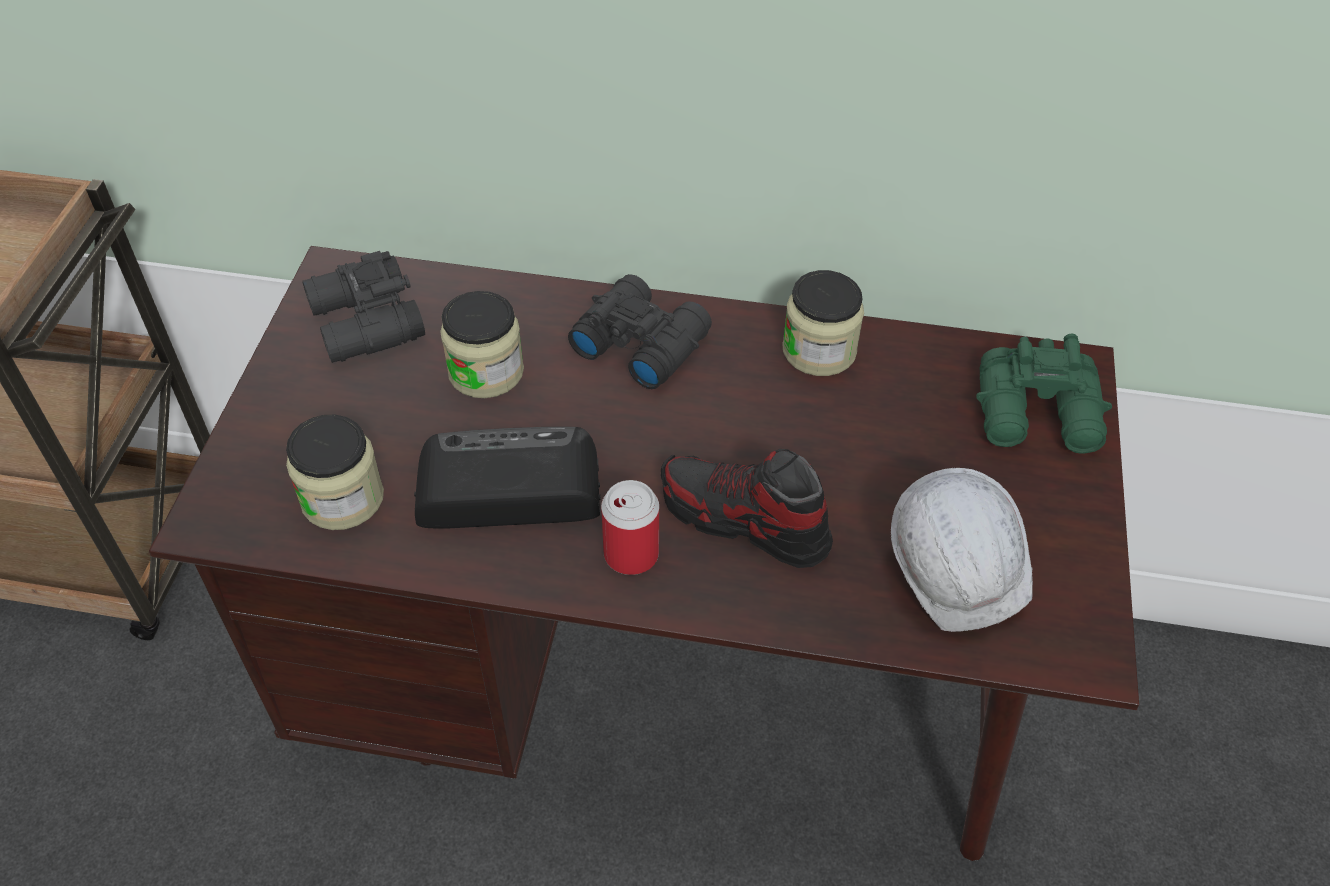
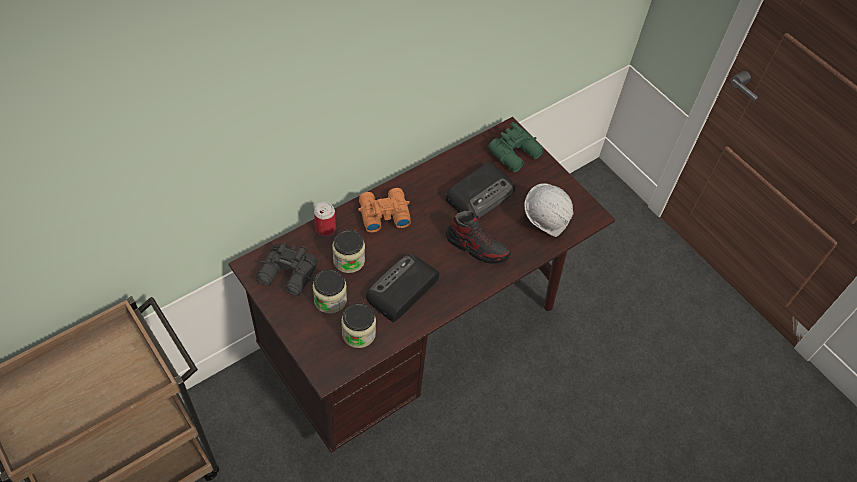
camera: 50 degrees left, 5 degrees up
(631, 554) = (459, 280): can -> can (325, 228)
(640, 342) = (383, 214): black binoculars -> orange binoculars
(744, 521) = (477, 247): shoe -> shoe turned 135 degrees counterclockwise
(819, 350) = (437, 177): jar -> jar (330, 299)
(870, 436) = (481, 194): none -> radio

